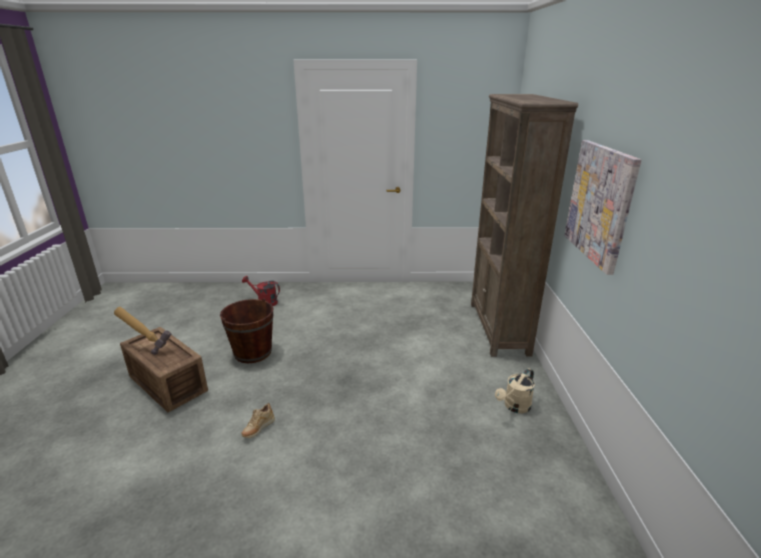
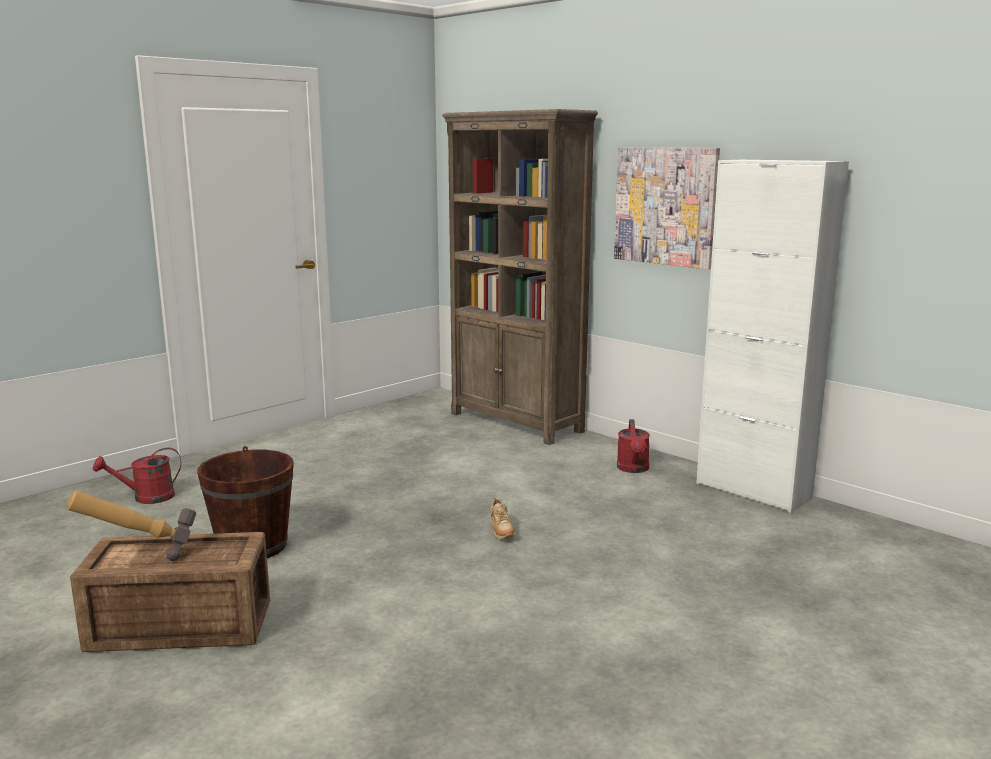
camera: 45 degrees left, 10 degrees down
(258, 429) = (420, 595): beige shoe -> beige shoe (501, 533)
(514, 407) = (633, 469): beige watering can -> red watering can
(578, 482) = (753, 491): none -> white cabinet

